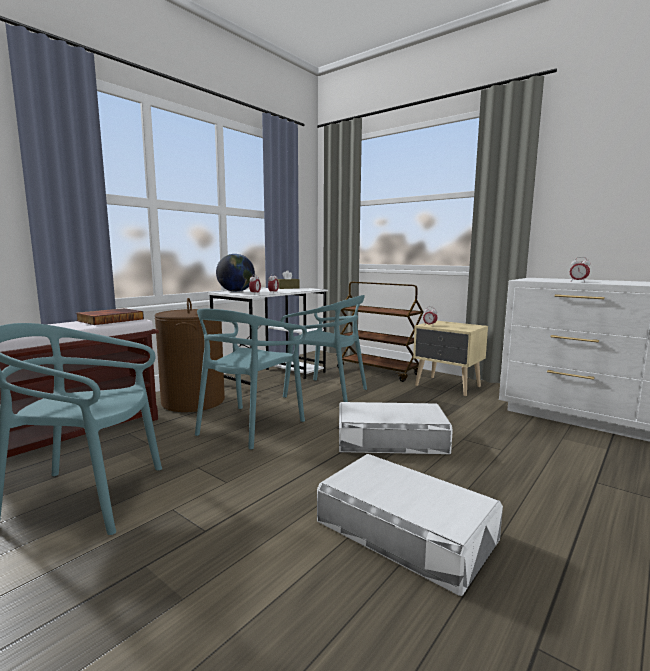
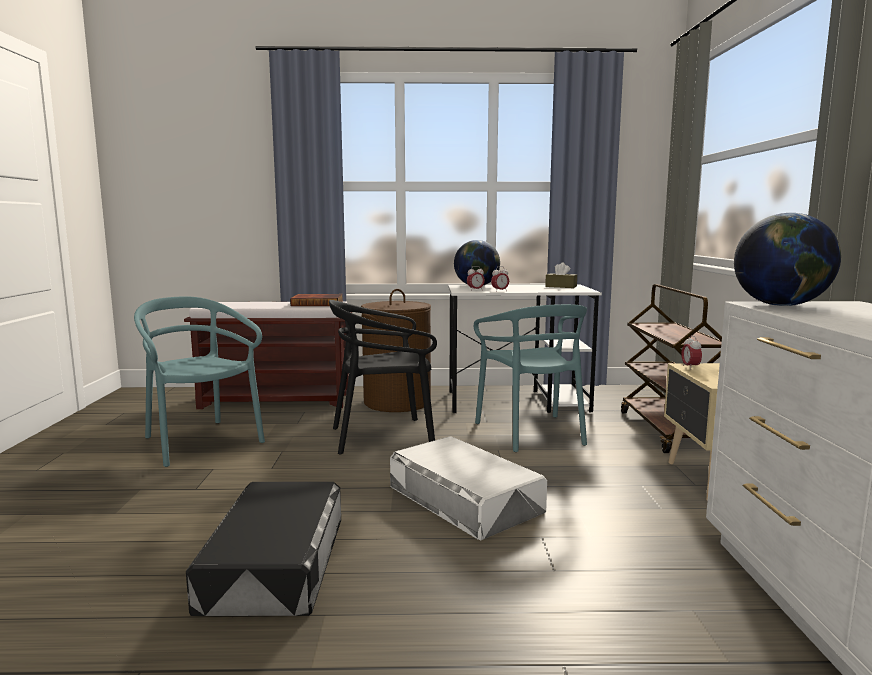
camera: 50 degrees right, 0 degrees up
(249, 426) = (383, 437): turquoise chair -> black chair
(404, 530) = (274, 560): white storage box -> black storage box
(534, 280) = (781, 305): none -> globe
(578, 281) = (819, 317): alarm clock -> none

